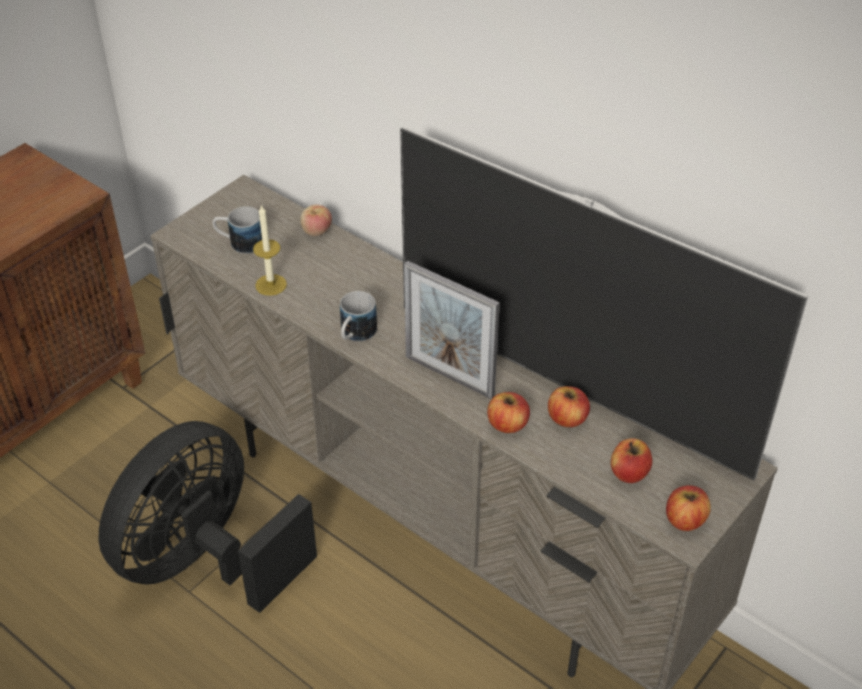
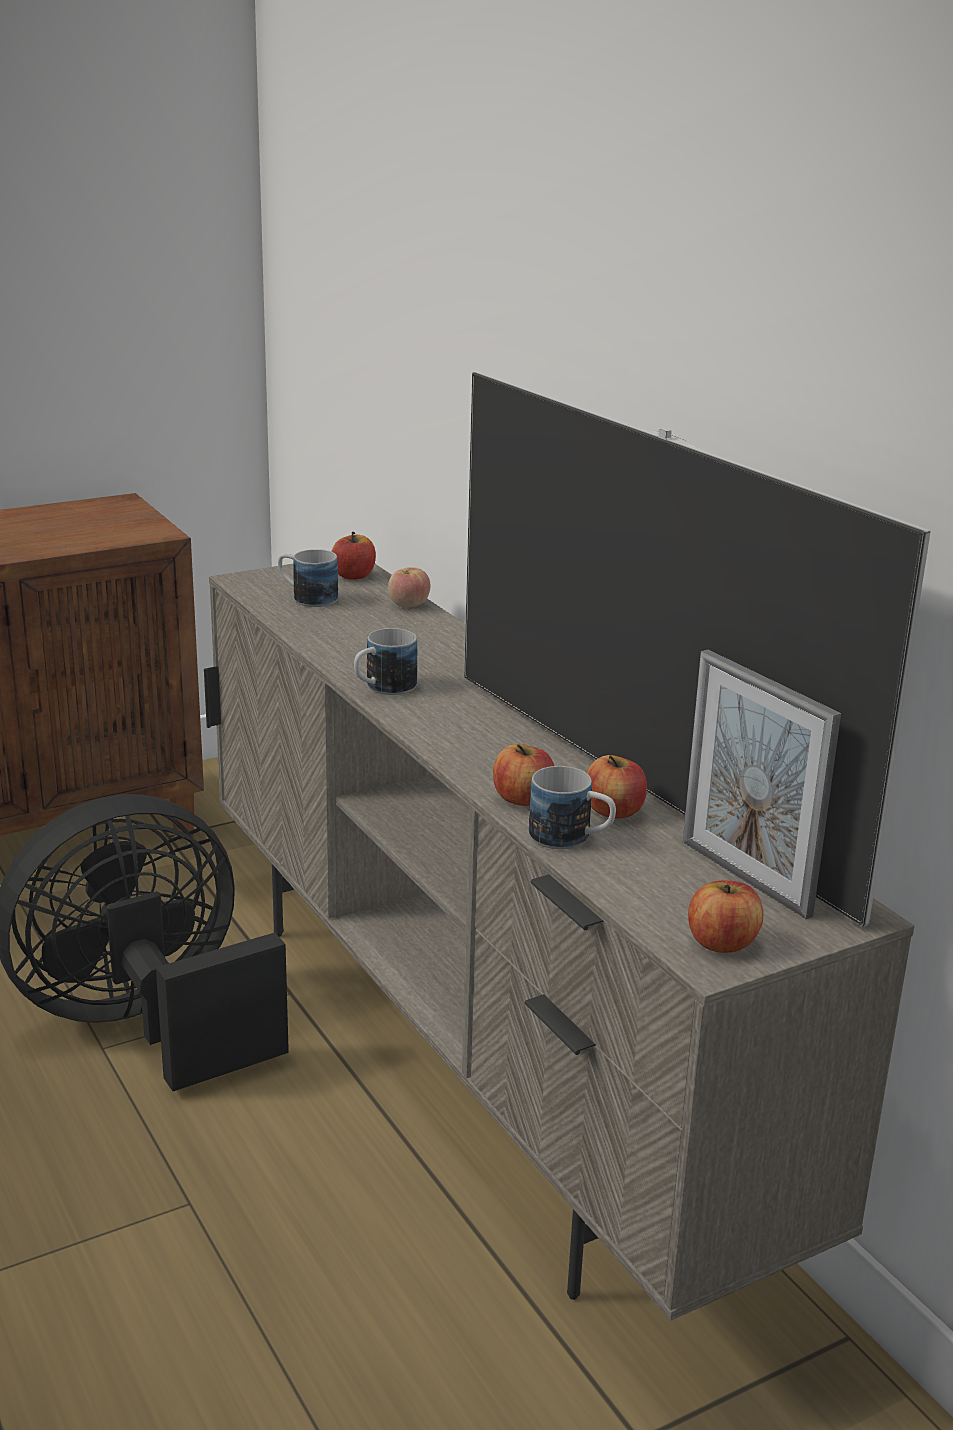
camera: 20 degrees right, 20 degrees down
(271, 285) = (314, 633): candle -> none
(449, 376) = (477, 743): picture frame -> picture frame (745, 878)
(556, 454) = (571, 839): none -> mug
(629, 473) = (668, 879): apple -> apple (353, 576)

